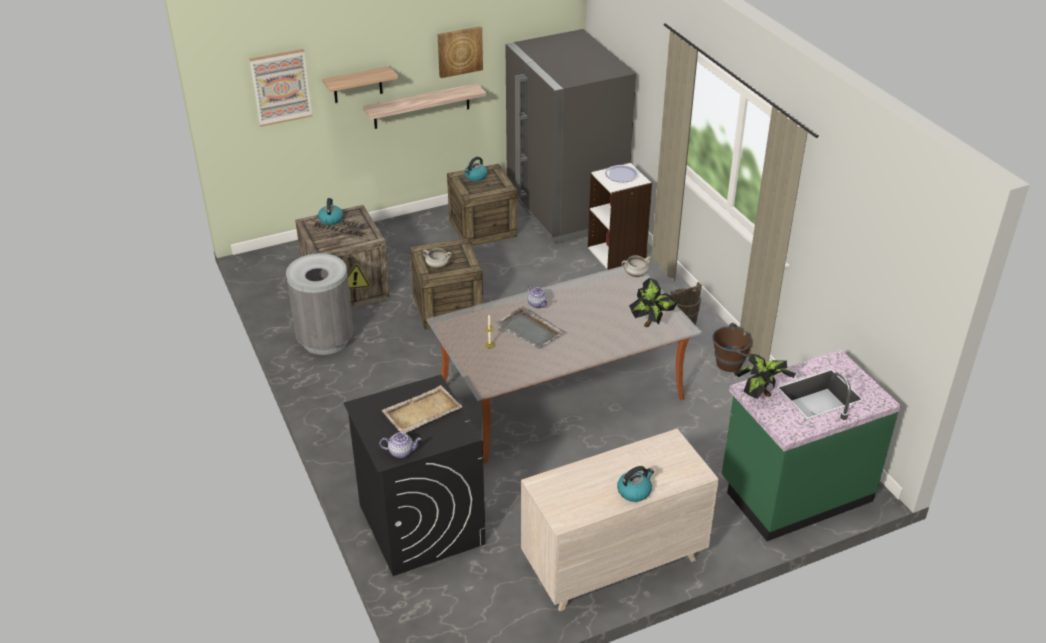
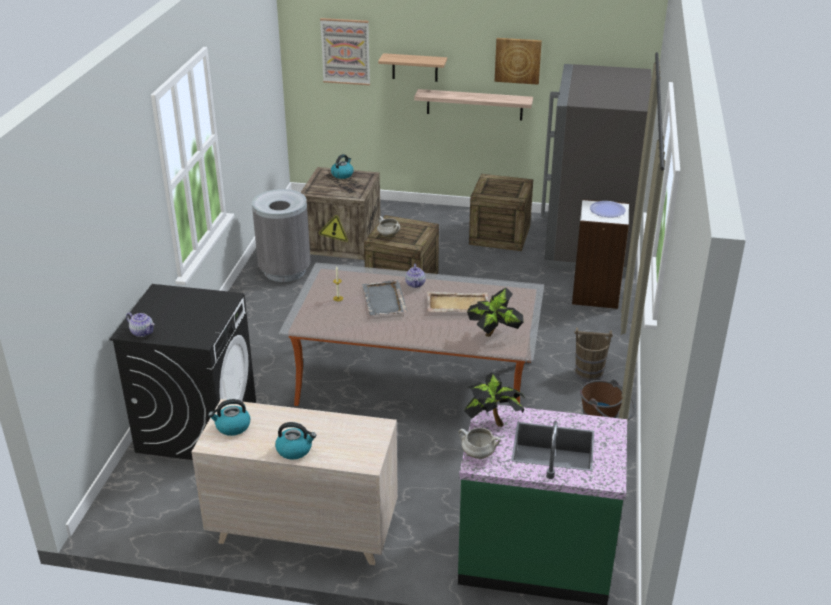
camera: 35 degrees right, 5 degrees down
(421, 412) = (194, 312): beige tray -> beige tray (457, 304)
(475, 177) = (501, 183): kettle -> kettle (232, 427)
(635, 274) = (529, 293): white cooking pot -> white cooking pot (477, 454)

